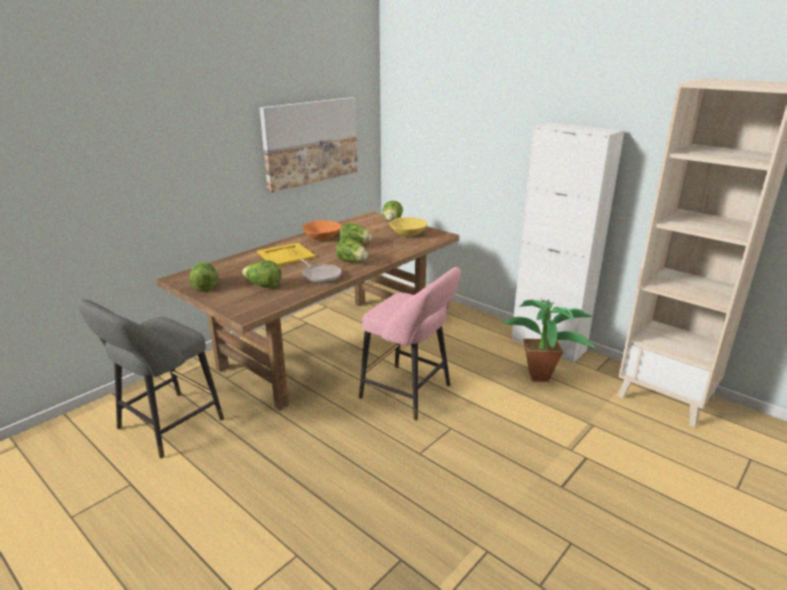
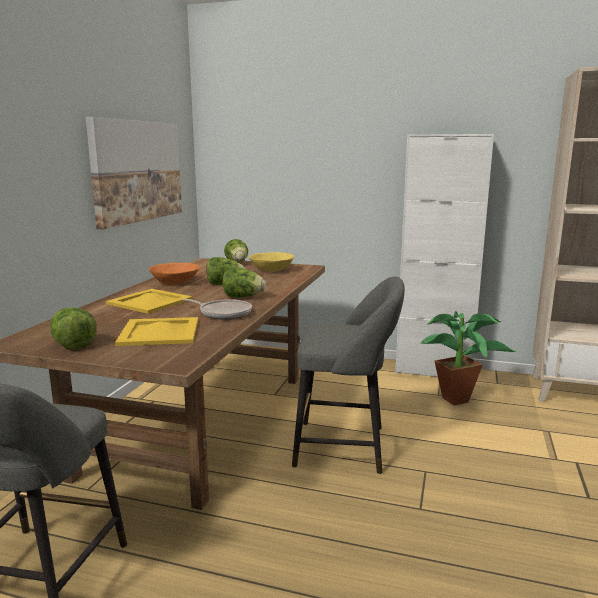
camera: 25 degrees left, 10 degrees down
(263, 286) = (160, 332): lettuce -> yellow tray
(410, 393) = (346, 447): pink stool -> grey stool

